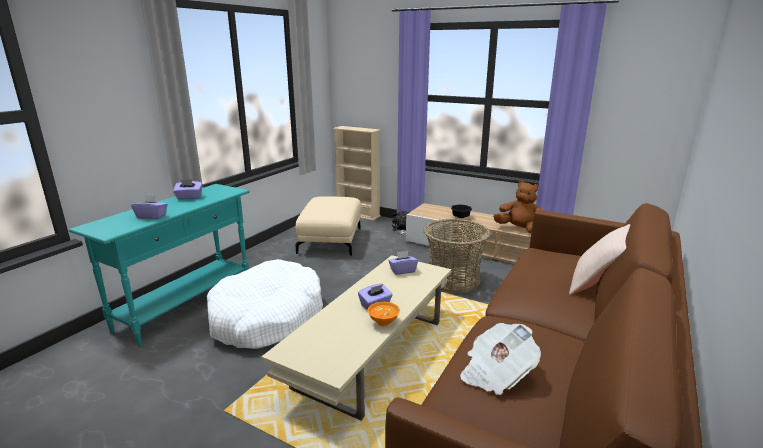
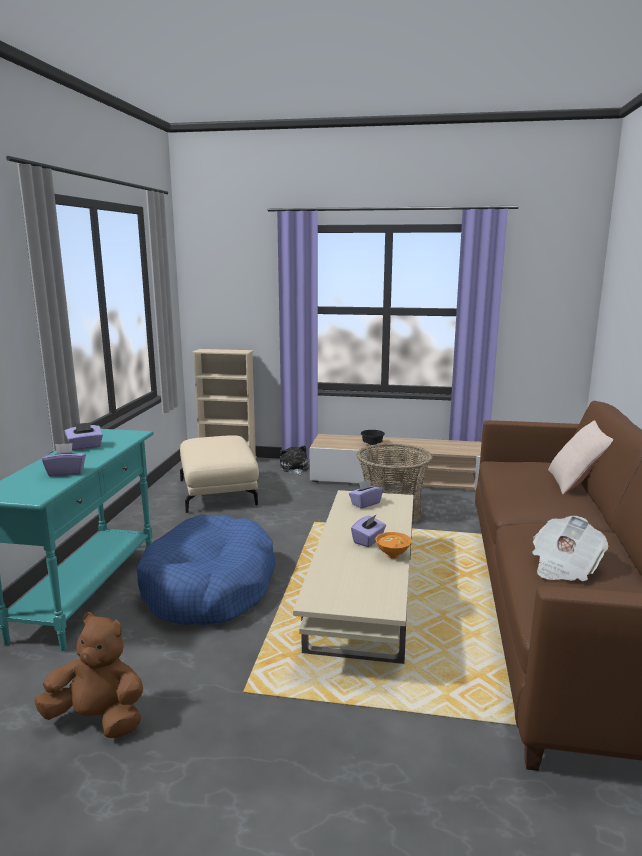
camera: 20 degrees left, 5 degrees down
(267, 317) = (209, 587): white dog bed -> blue dog bed
(519, 229) = (442, 449): brown plush toy -> brown plush toy (98, 719)

